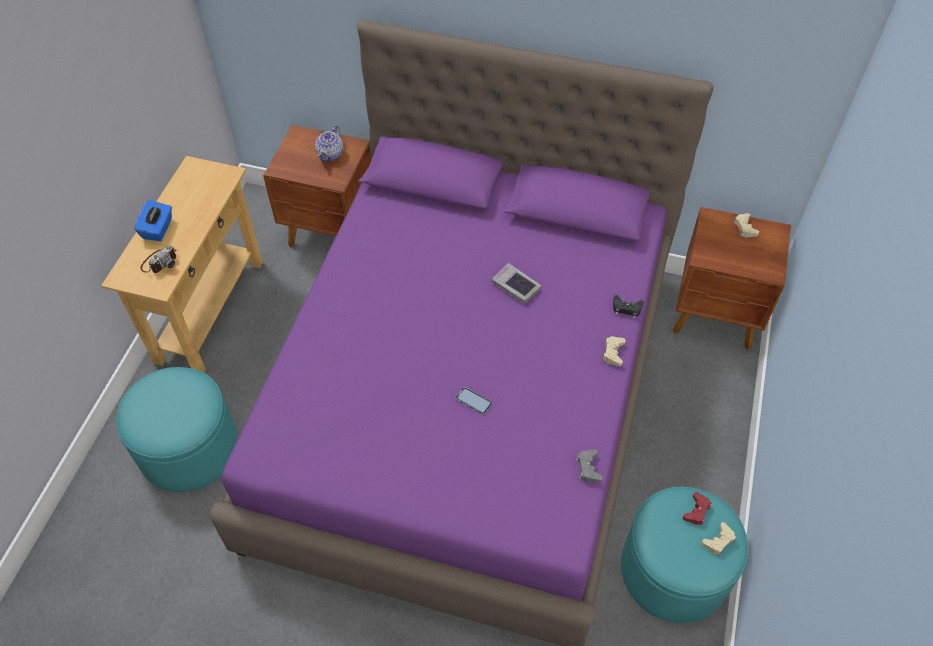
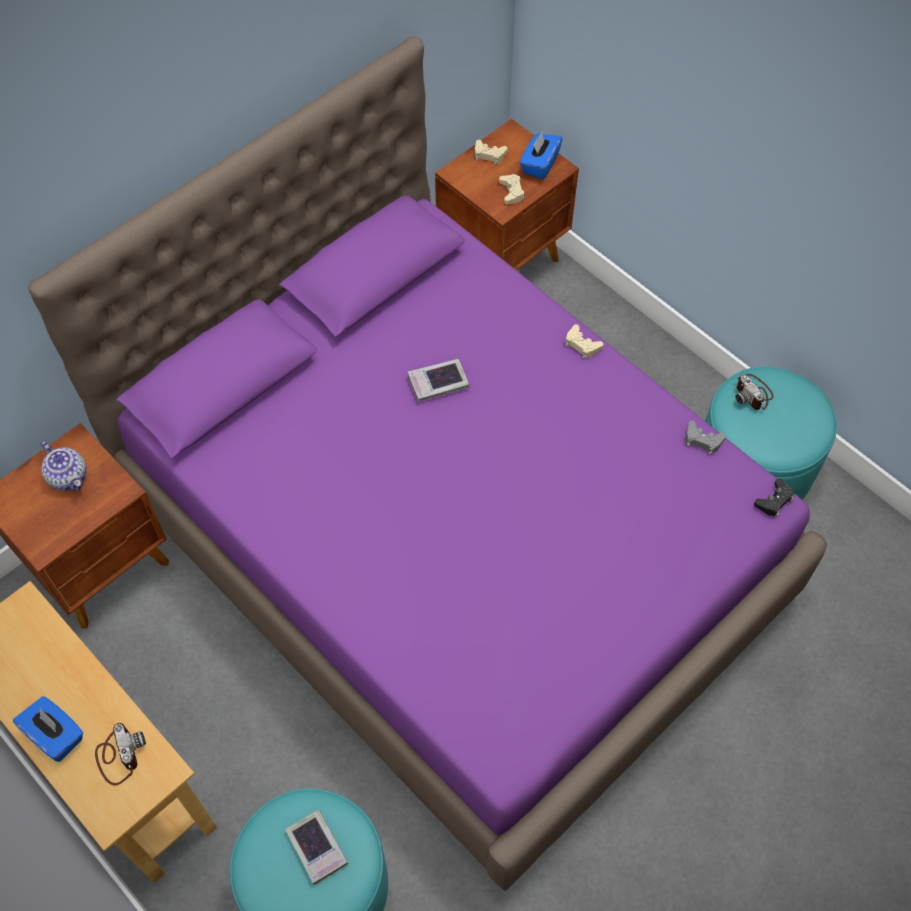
camera: 60 degrees left, 5 degrees up
(178, 408) = (317, 848): none -> book
(474, 401) = (563, 500): phone -> none
(626, 308) = (535, 303): black game controller -> black game controller (774, 501)
(697, 511) = (753, 393): red game controller -> camera
(718, 541) = (792, 395): beige game controller -> beige game controller (512, 192)
(764, 260) = (539, 165): none -> blue tissue box

